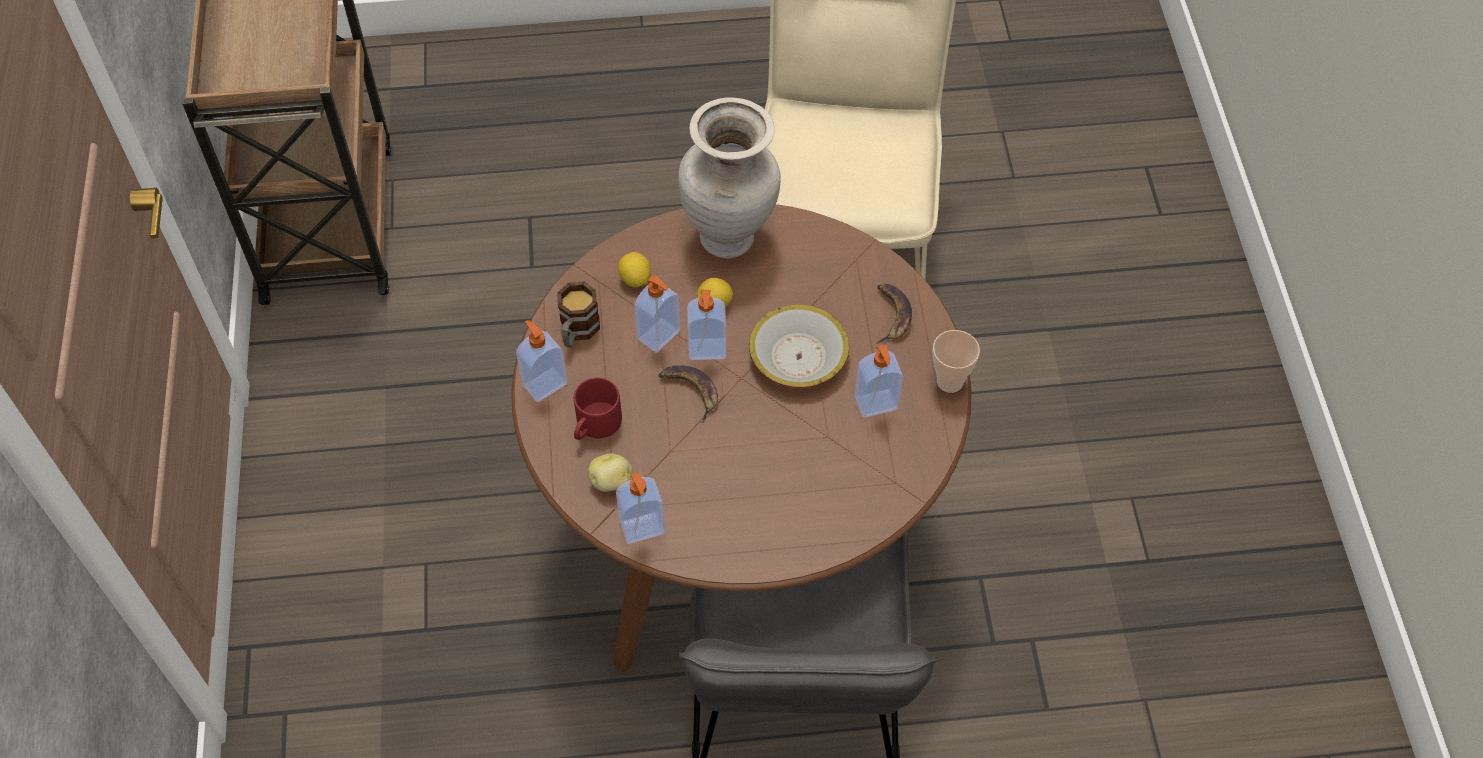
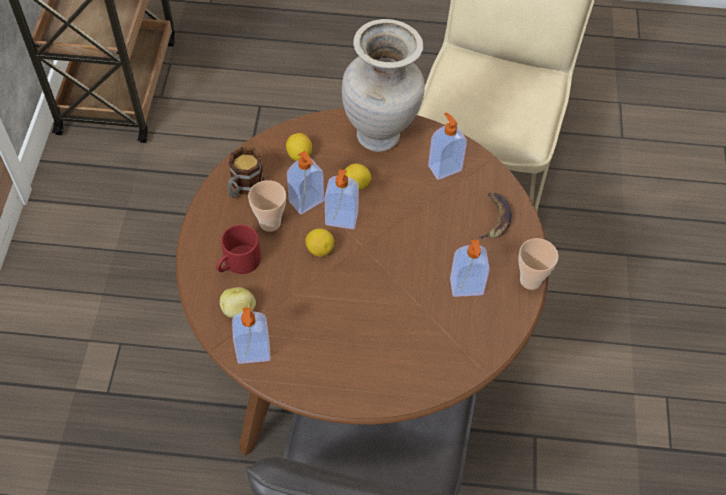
camera: 10 degrees right, 0 degrees up
(544, 383) = (207, 223): soap dispenser -> soap dispenser (444, 167)
(621, 370) = (270, 223): none -> cup
(690, 391) = (320, 249): banana -> lemon
(798, 357) = (412, 238): bowl -> none

